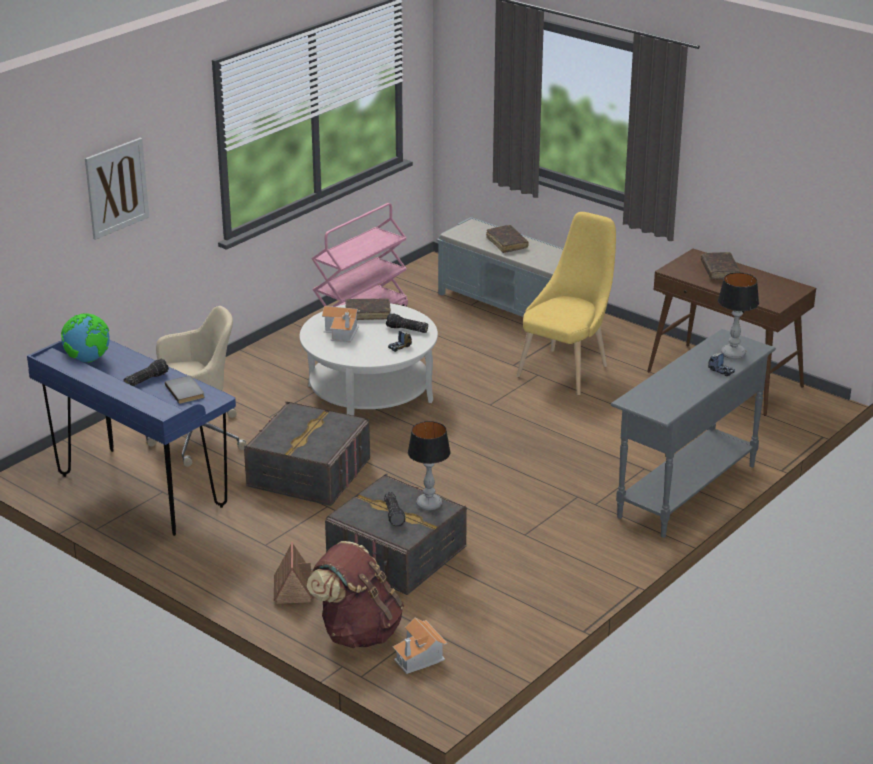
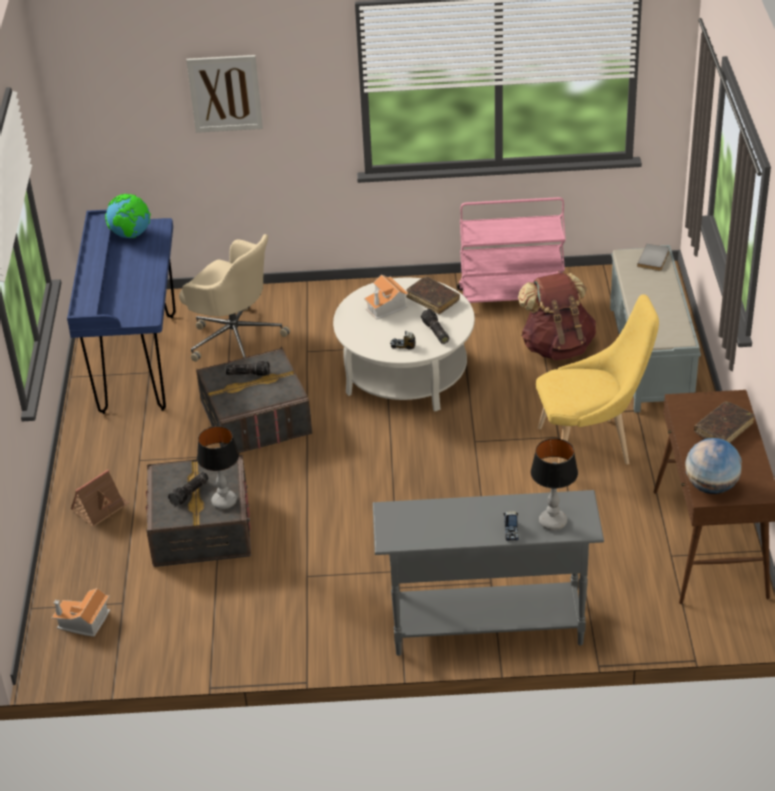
camera: 50 degrees right, 10 degrees up
(146, 379) = (135, 274): flashlight -> flashlight (248, 373)
(186, 391) = (141, 299): grey book -> grey book (654, 259)
(357, 632) = (81, 573): brown backpack -> brown backpack (557, 346)
(507, 243) = (651, 290): brown book -> none
(769, 299) = (711, 486): none -> globe

